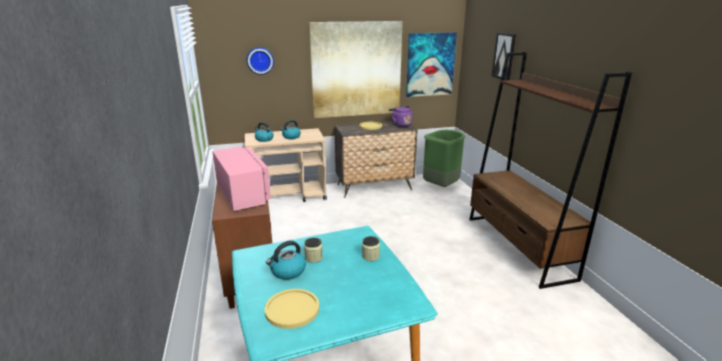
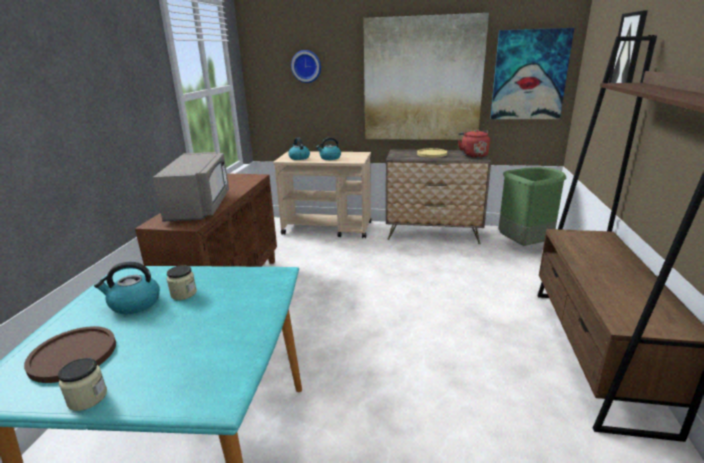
camera: 25 degrees right, 0 degrees up
(243, 194) = (200, 207): pink microwave -> grey microwave
(292, 309) = (73, 355): yellow plate -> brown plate
(370, 256) = (250, 308): jar -> jar (87, 398)
(400, 125) = (473, 155): purple kettle -> red kettle

